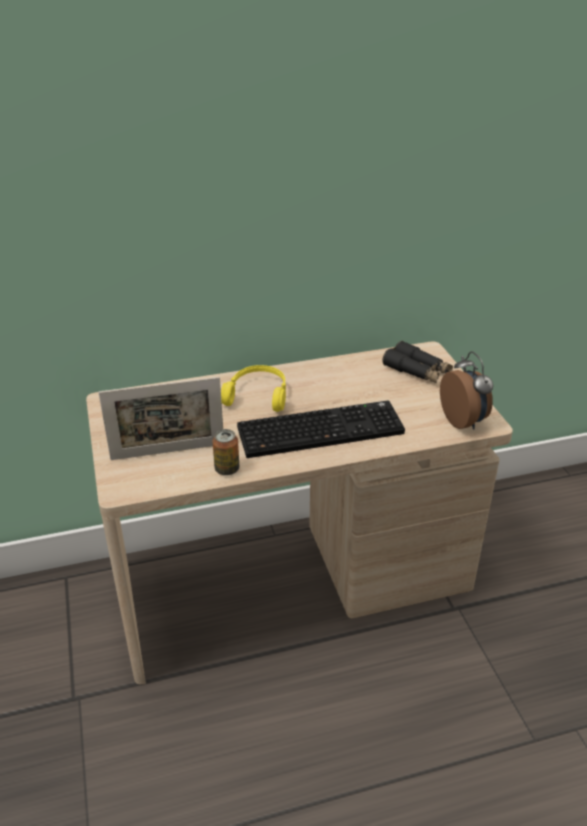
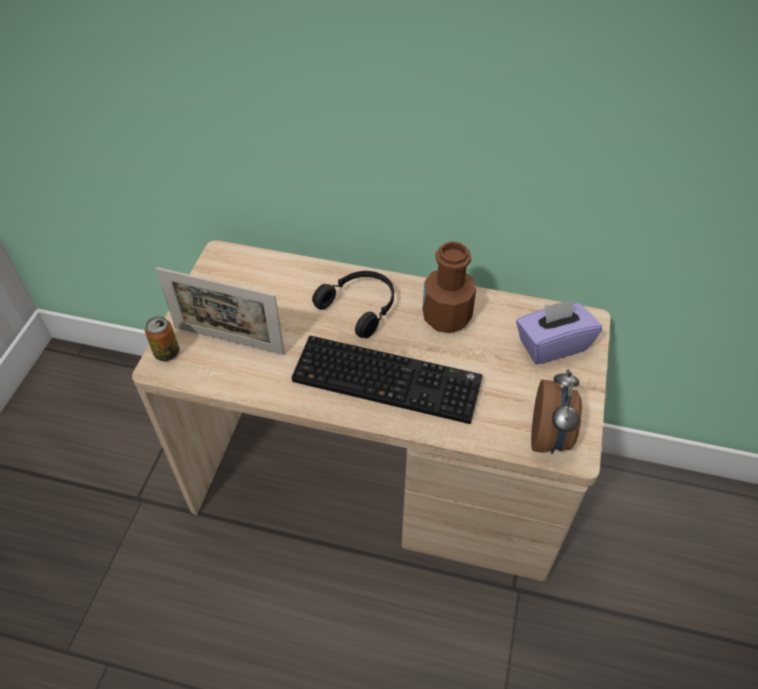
camera: 30 degrees right, 15 degrees up
(227, 469) = (264, 386): can -> can (167, 353)
(258, 395) = (360, 307): yellow headphones -> black headphones
(329, 379) = (446, 317): none -> brown bottle
(417, 371) = (552, 344): black binoculars -> purple tissue box

